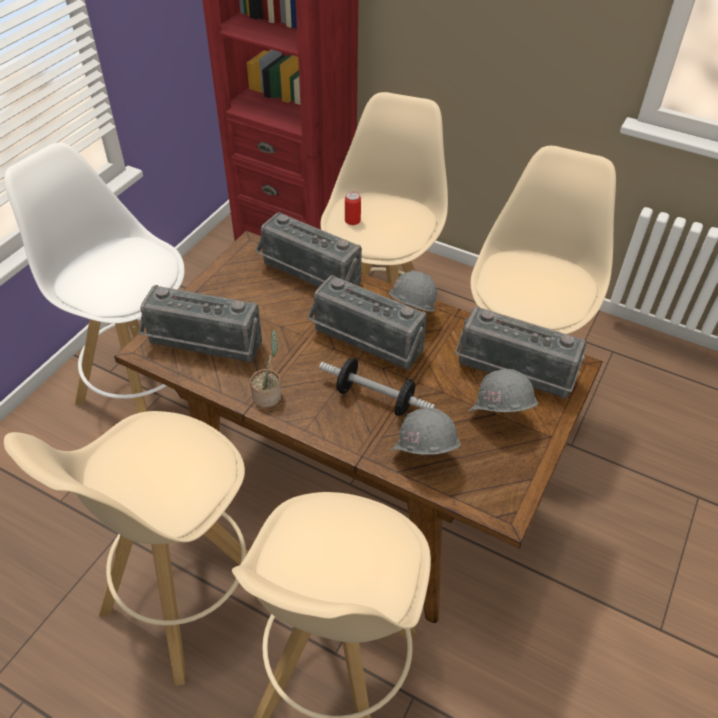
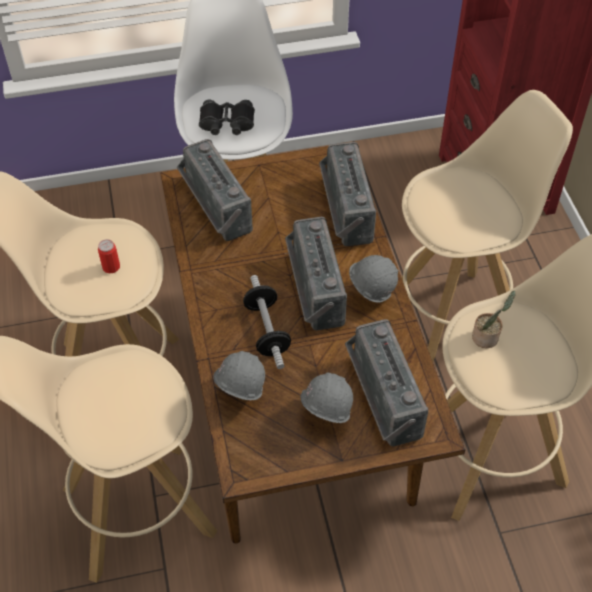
camera: 50 degrees right, 5 degrees up
(122, 282) = (227, 124): none -> black binoculars
(268, 395) = (208, 271): potted plant -> potted plant (487, 337)
(352, 220) = (440, 190): can -> can (111, 267)

